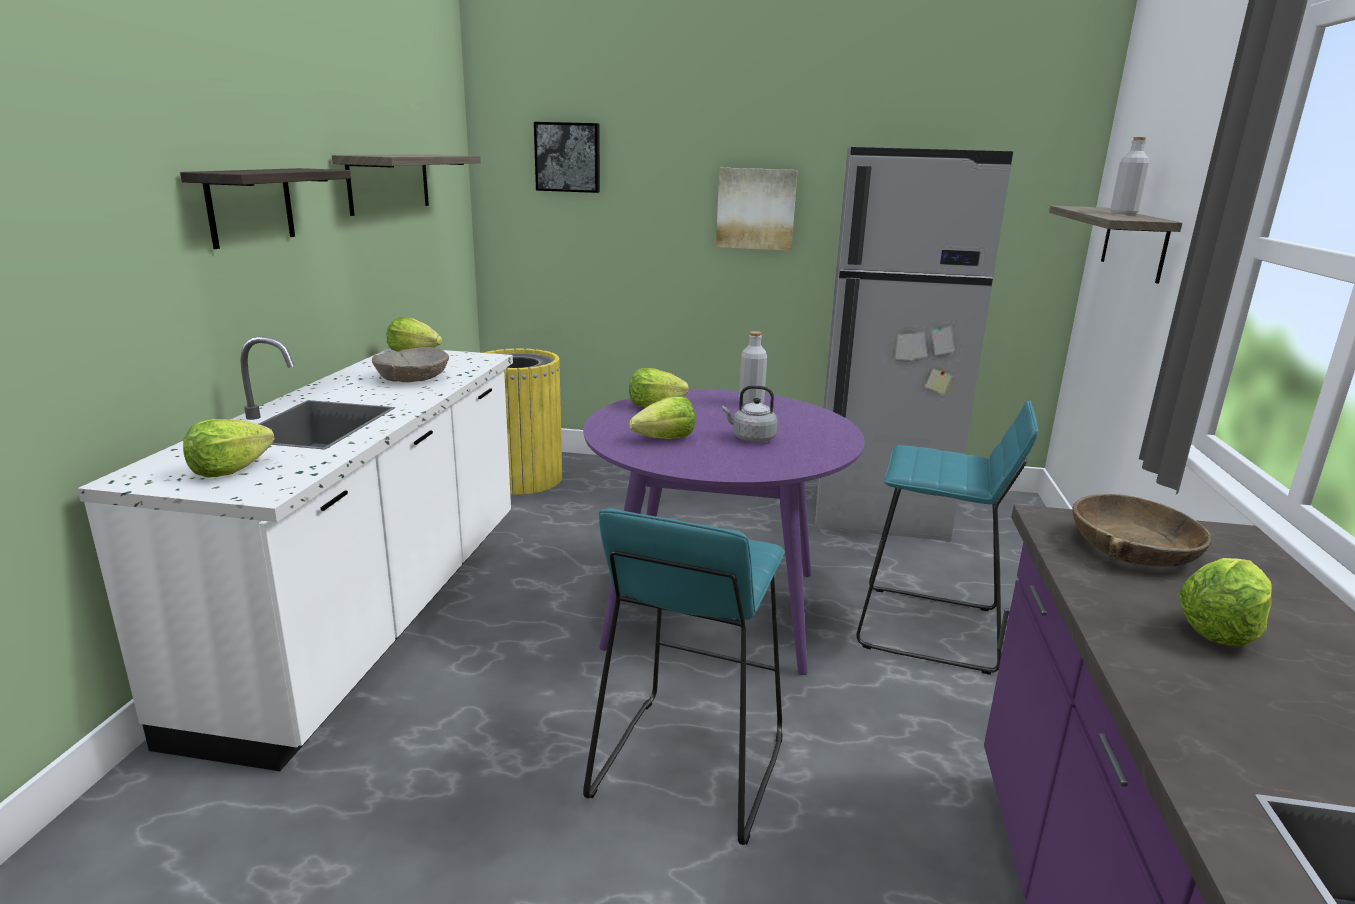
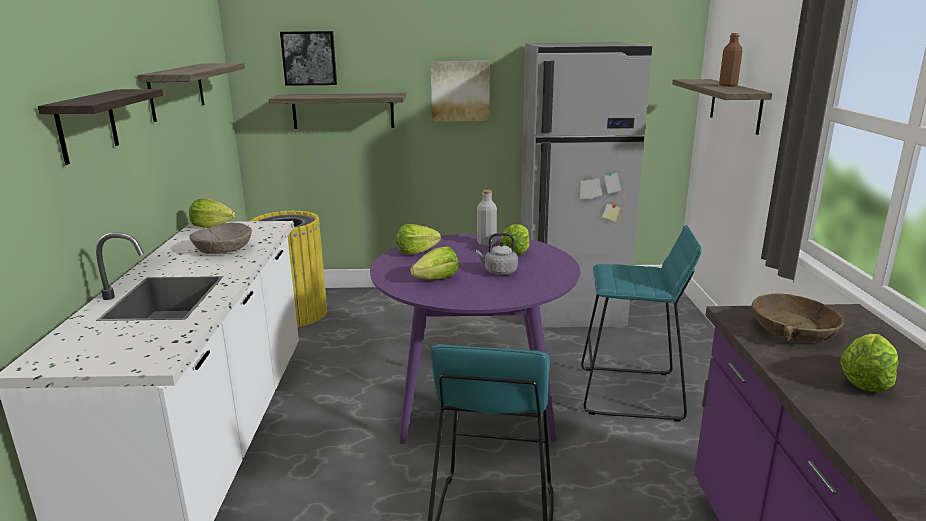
camera: 10 degrees left, 0 degrees up
(230, 470) = (116, 346): lettuce -> lettuce (516, 252)
(605, 227) = (343, 111): none -> shelf
(1123, 213) = (728, 85): grey bottle -> brown bottle

